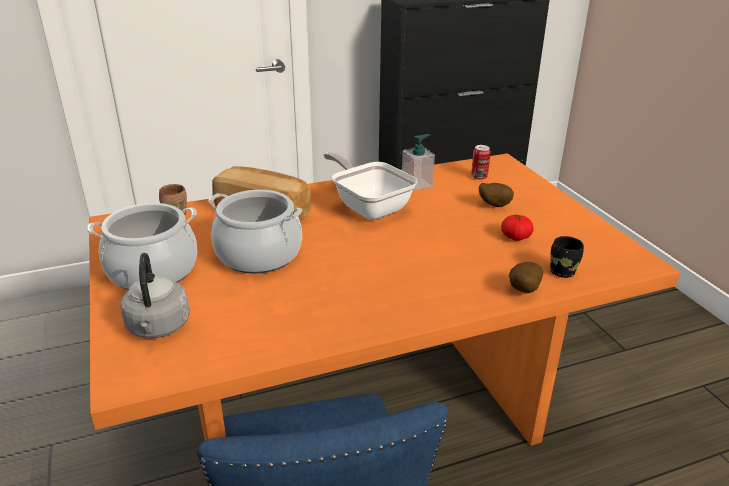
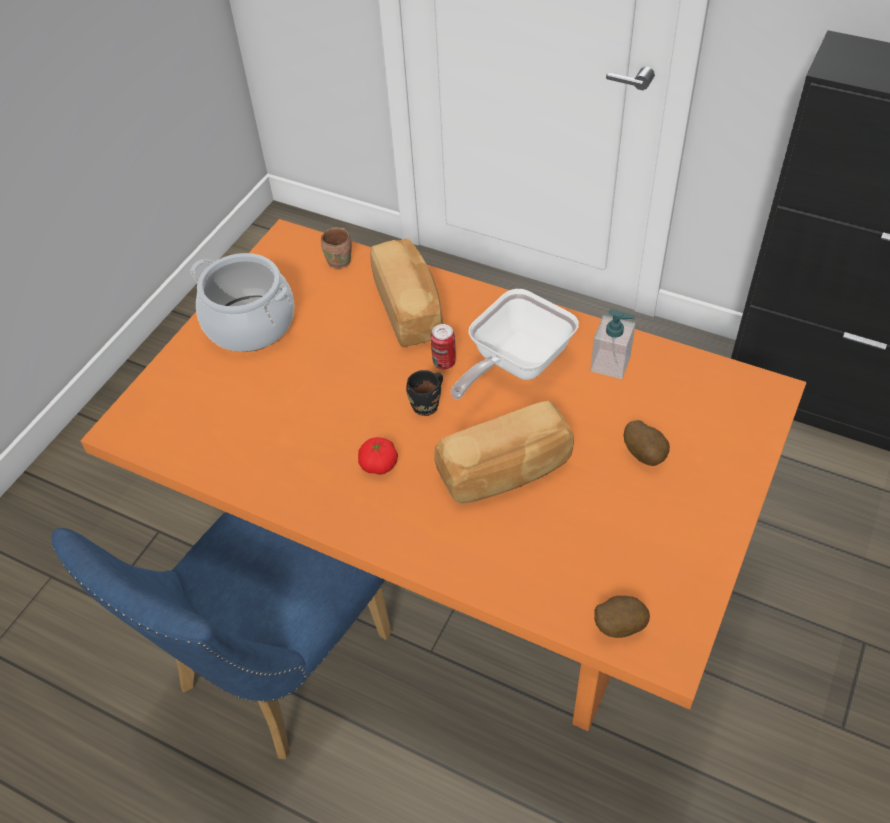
camera: 50 degrees right, 20 degrees up
(158, 328) = (189, 392): grey kettle -> none
(259, 255) = (341, 362): cooking pot -> none
(369, 206) = (514, 364): frying pan -> frying pan turned 150 degrees counterclockwise
(443, 246) = (505, 471): none -> bread
(479, 177) = (700, 399): can -> can (444, 362)
(515, 237) = (594, 515): tomato -> tomato (379, 464)
(522, 291) = (491, 582): potato -> potato (618, 625)
(563, 271) = (569, 593): black mug -> black mug (428, 406)

